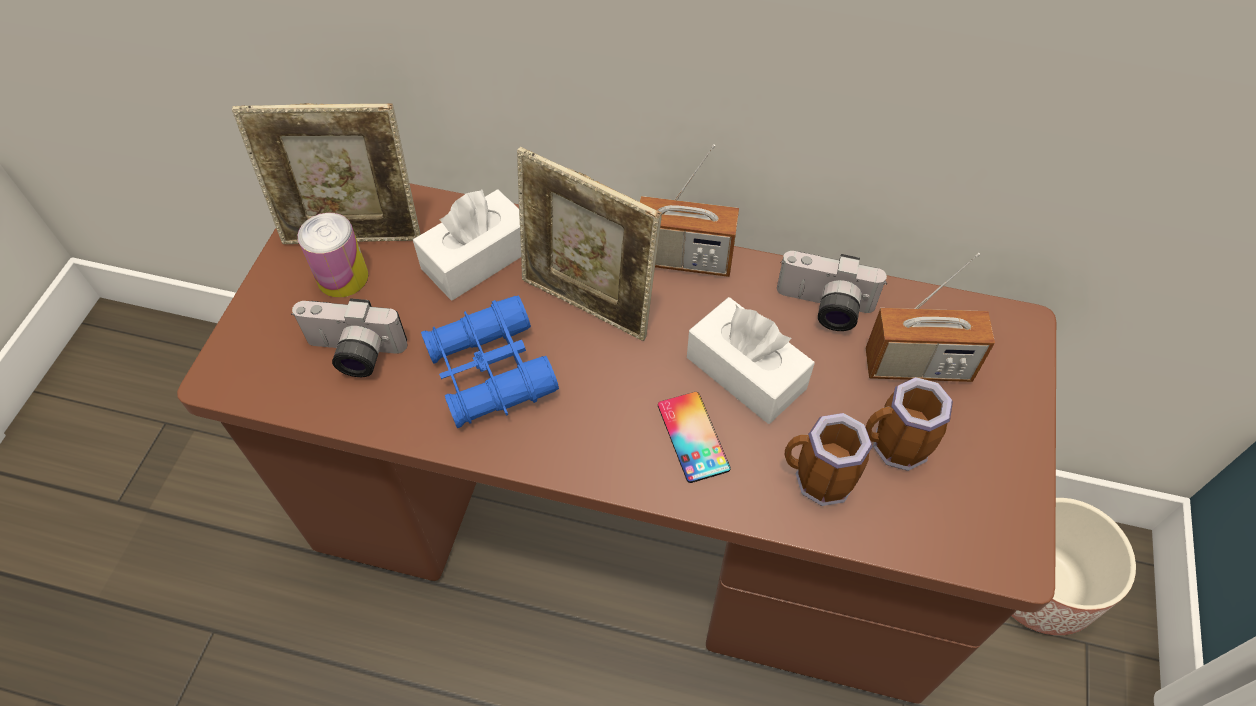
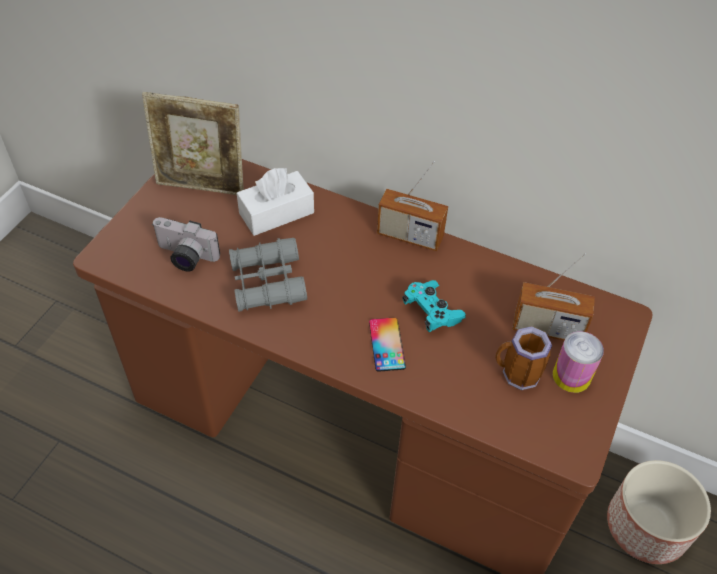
camera: 10 degrees right, 5 degrees down
(342, 277) = (189, 210): can -> can (571, 376)
(490, 371) = (267, 282): blue binoculars -> grey binoculars
(588, 304) = (340, 253): picture frame -> none
(746, 373) = (431, 312): white tissue box -> turquoise game controller
(817, 482) = (460, 386): mug -> none
(823, 308) = (494, 282): camera -> none

